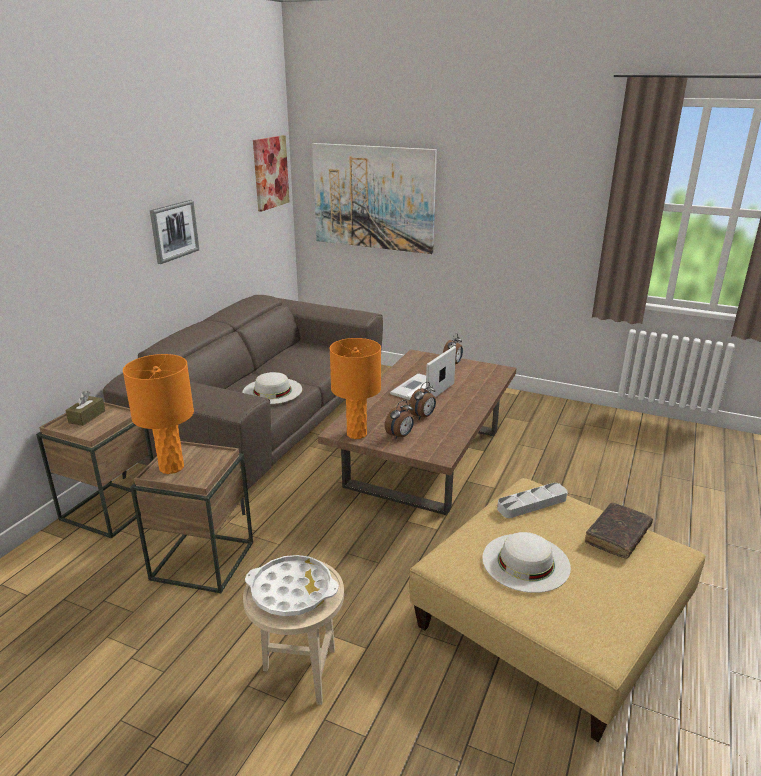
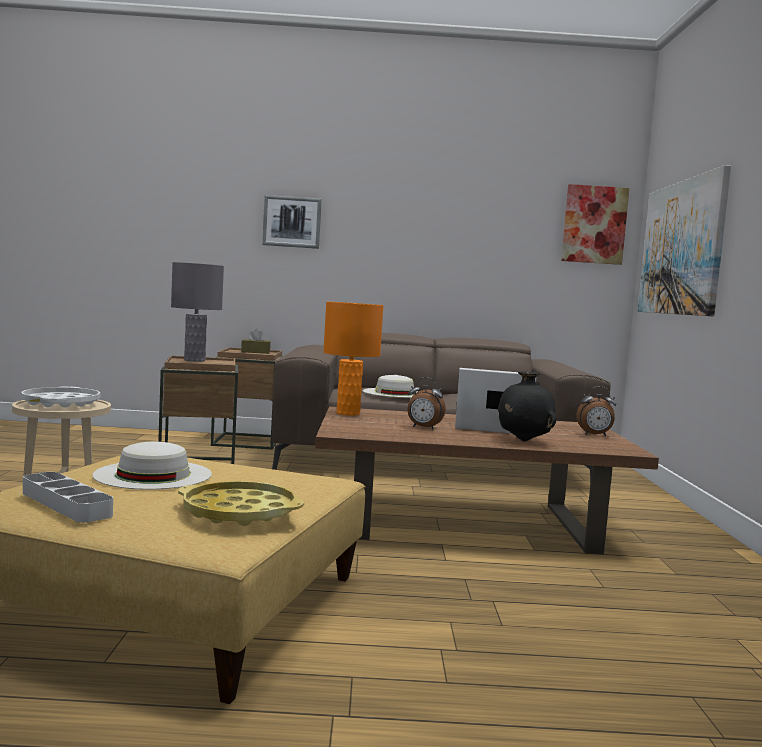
camera: 65 degrees right, 20 degrees down
(171, 467) = (194, 360): orange table lamp -> grey table lamp
(174, 231) = (422, 245): picture -> picture (292, 222)
(400, 436) = (364, 423): alarm clock -> none
(471, 393) = (523, 441): none -> black vase
(532, 504) = (290, 479): grey tray -> grey tray (66, 503)
(617, 536) = (239, 512): brown book -> yellow tray

